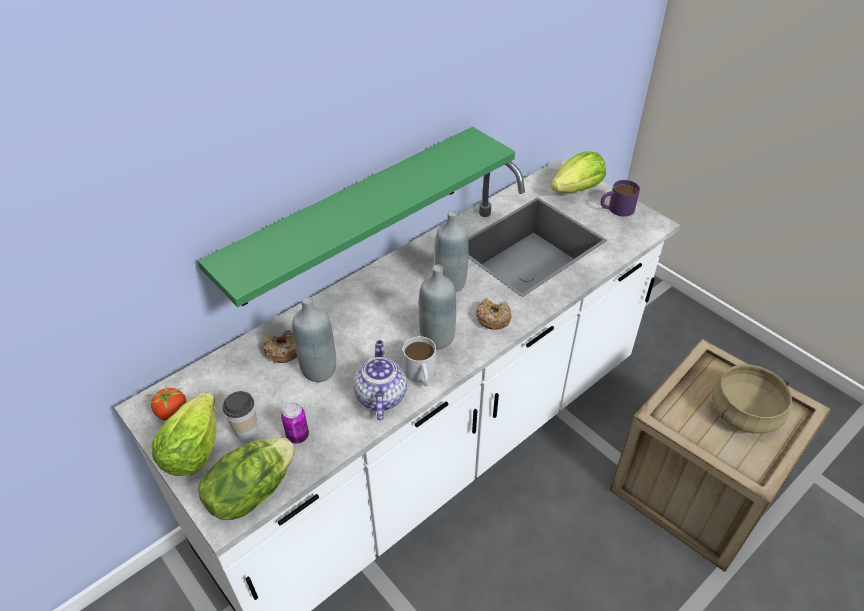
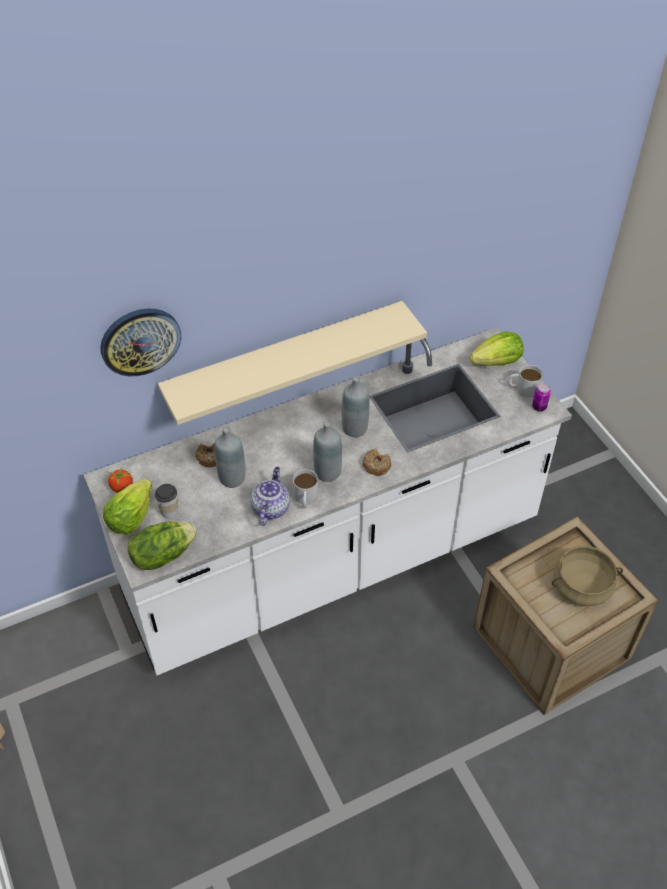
camera: 15 degrees right, 5 degrees up
(163, 196) = (140, 341): none -> wall clock
(298, 436) = (203, 524): can -> can (539, 407)
(352, 215) = (285, 361): green shelf -> beige shelf
(616, 209) = (522, 388): purple mug -> white mug

